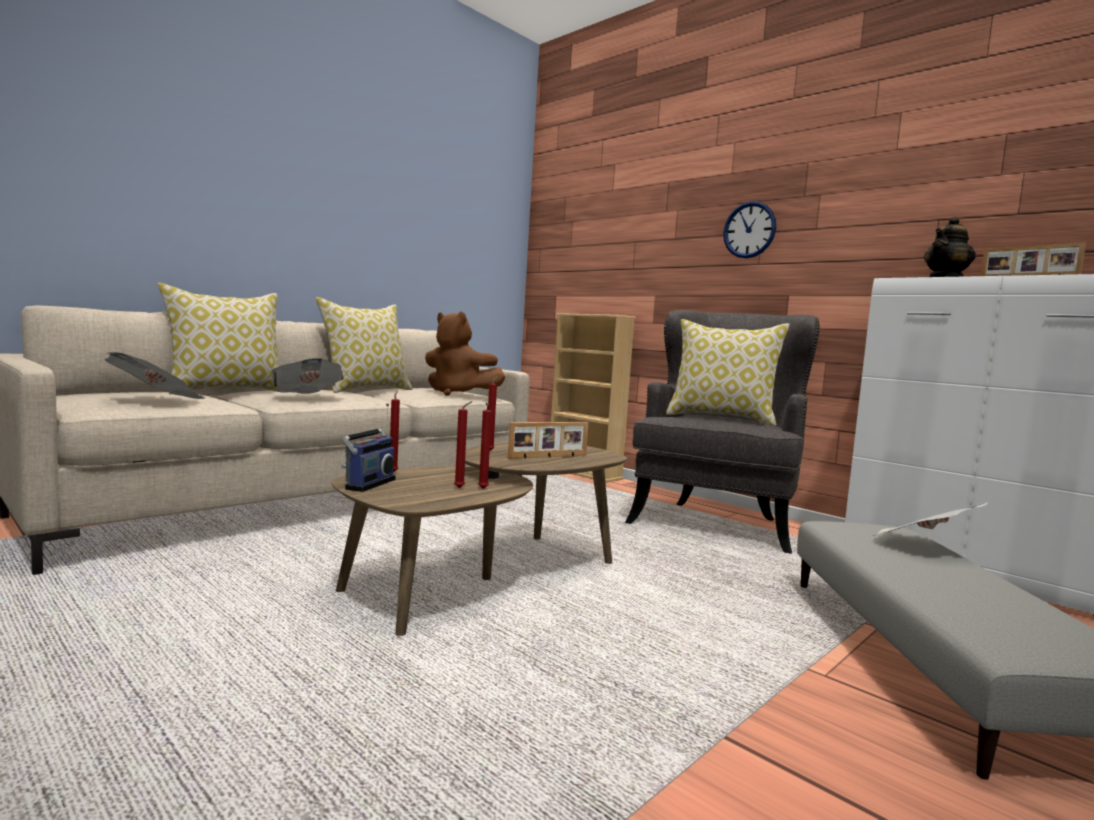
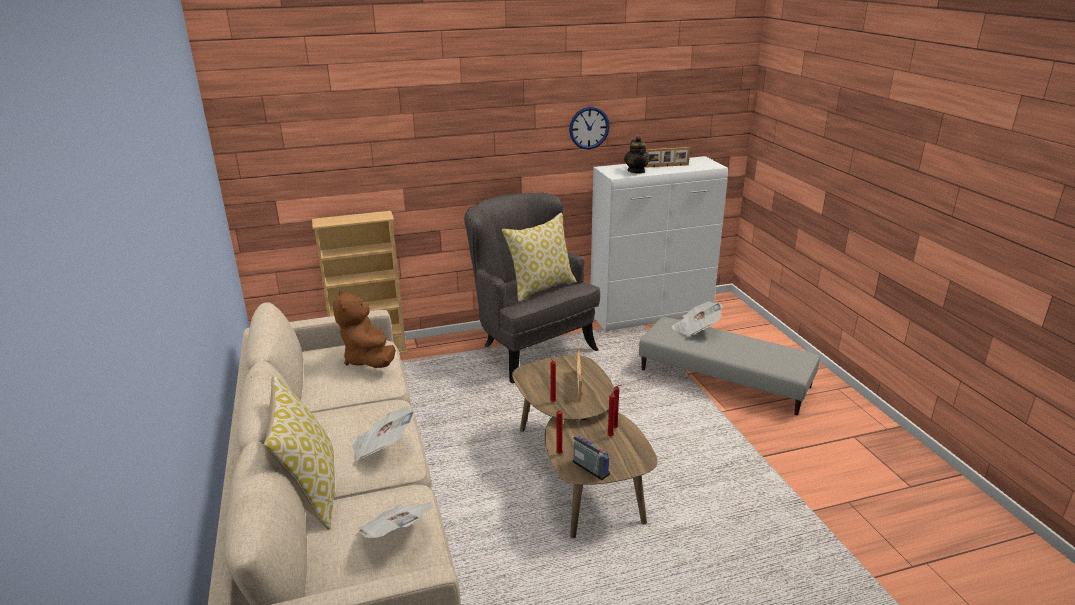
camera: 60 degrees left, 20 degrees up
(365, 390) = (313, 405): pillow -> none
(458, 394) = (368, 360): brown plush toy -> brown plush toy turned 105 degrees clockwise
(749, 230) = (485, 131): wall clock -> wall clock (589, 128)

